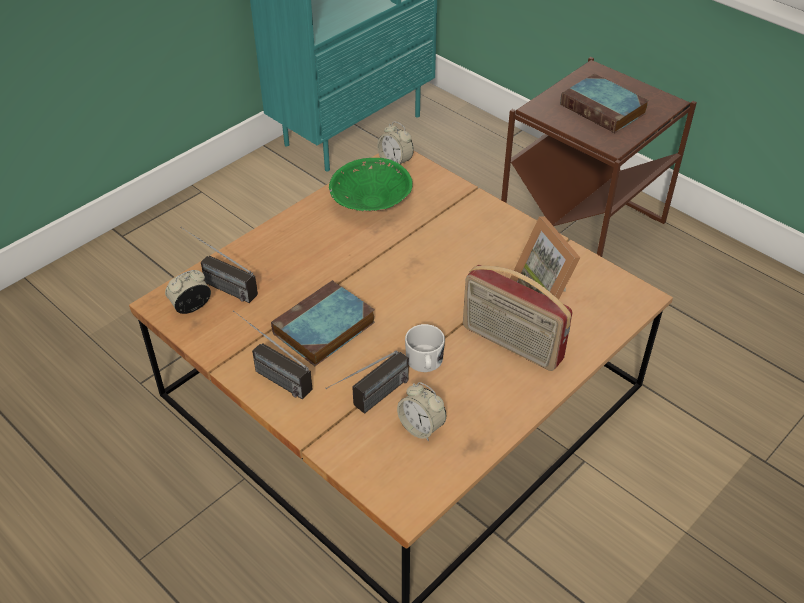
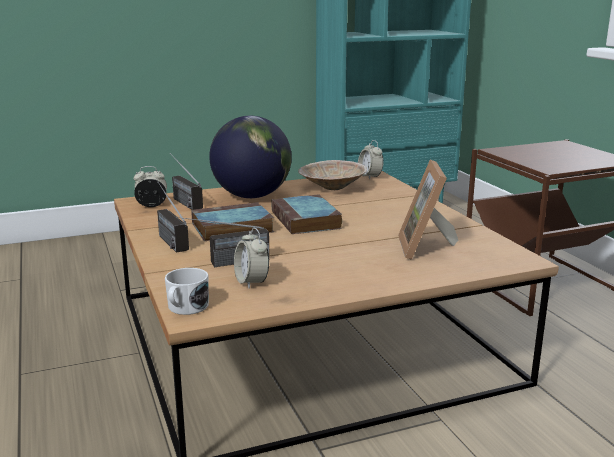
camera: 25 degrees right, 25 degrees down
(293, 249) = (251, 196): none -> globe
(370, 202) = (331, 188): green bowl -> beige bowl
(425, 362) = (292, 255): white mug -> white mug (185, 308)
(511, 344) = (375, 260): radio -> none
(604, 109) = (557, 156): book -> book (307, 221)

